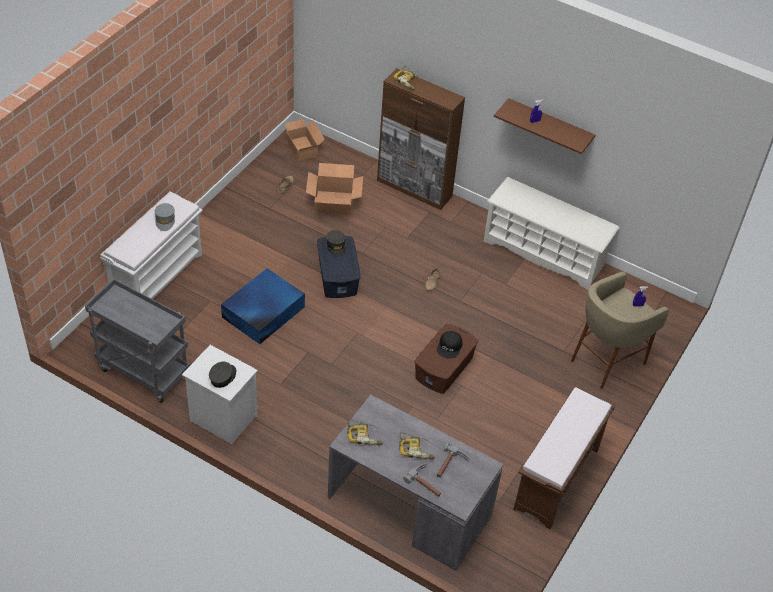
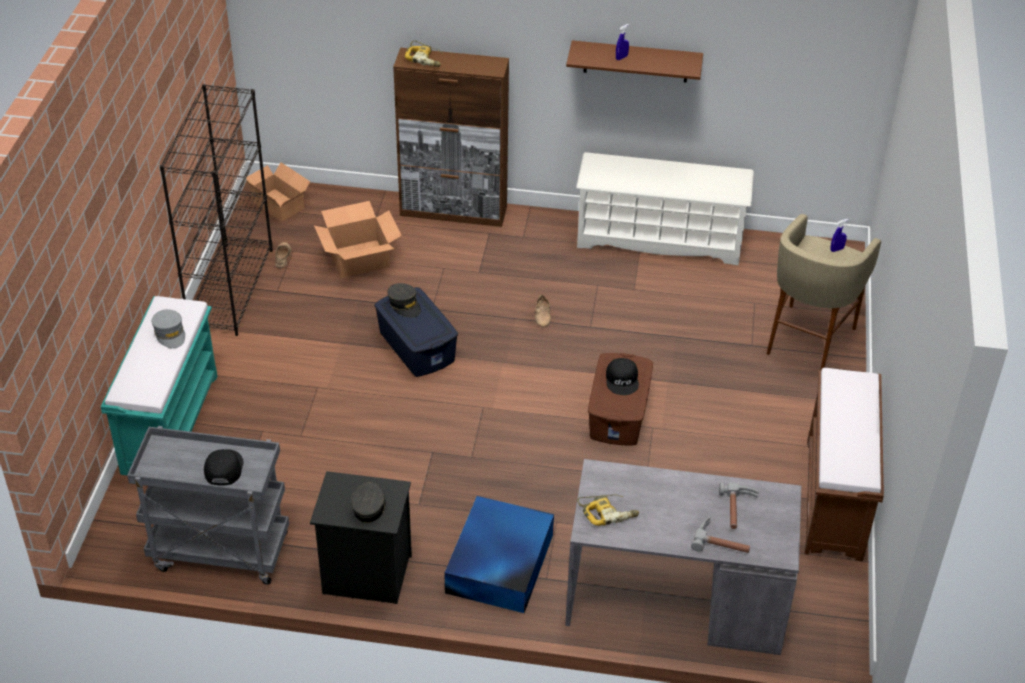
camera: 20 degrees left, 5 degrees down
(145, 321) = (223, 468): none -> black cap
(157, 276) = (170, 422): white bench -> turquoise bench
(221, 418) = (364, 575): white nightstand -> black nightstand
(241, 197) = (231, 288): none -> black bookcase
(262, 312) = (342, 423): blue storage box -> blue storage box (498, 564)
(416, 449) = (684, 505): power drill -> none

